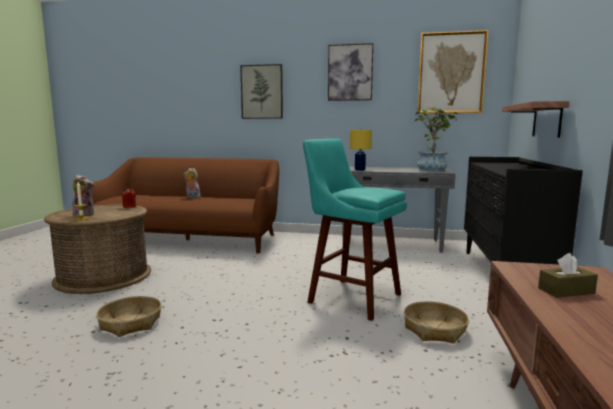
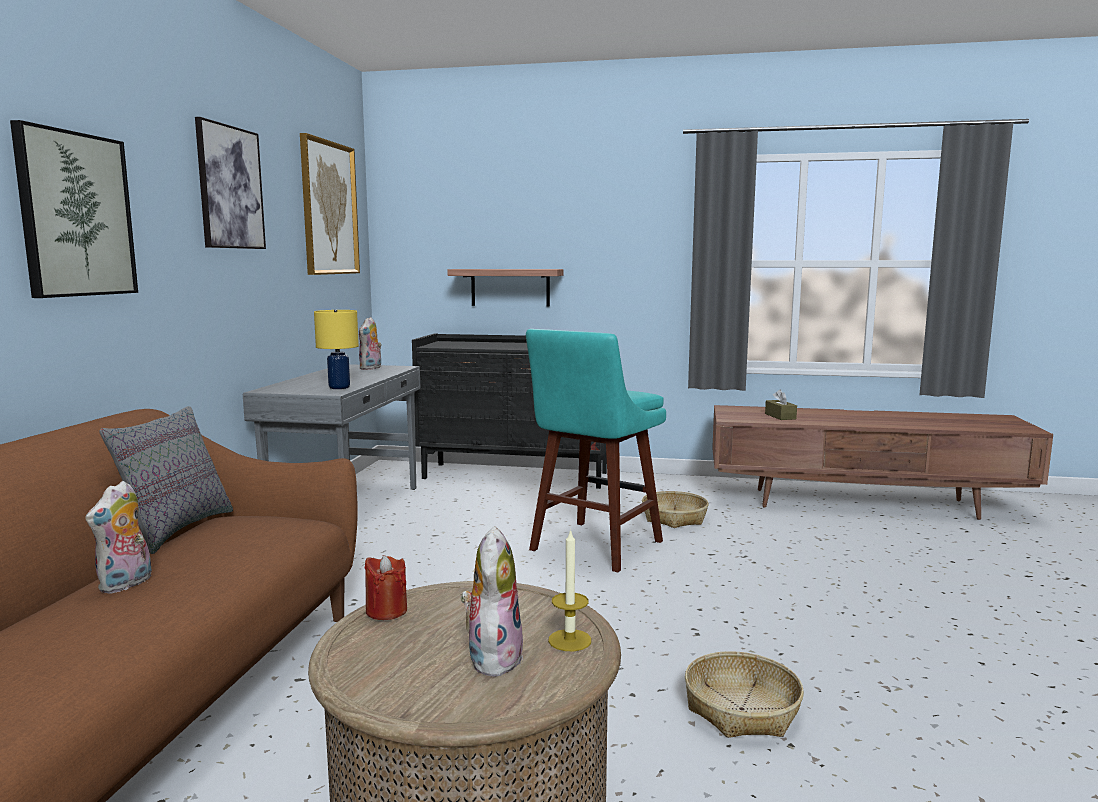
camera: 90 degrees left, 0 degrees up
(240, 197) = (178, 530): none -> grey pillow
(432, 170) = (371, 368): potted plant -> plush toy

